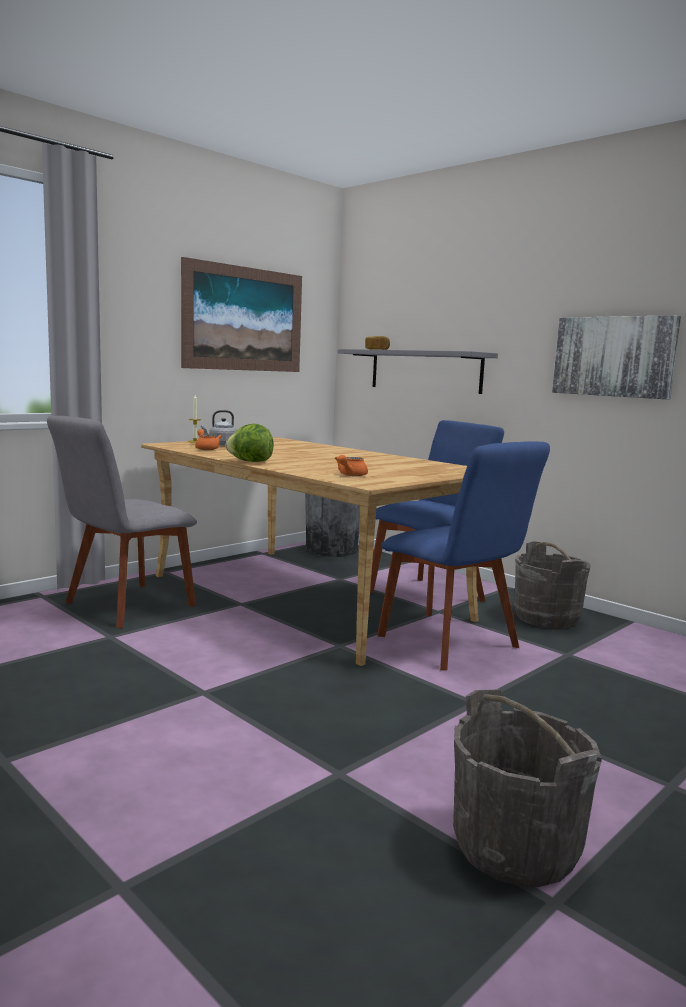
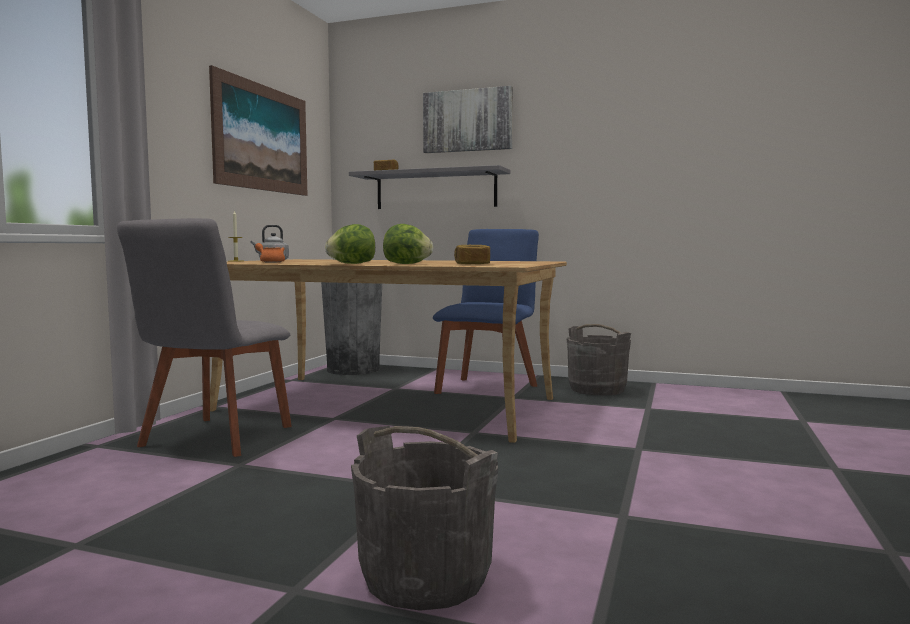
camera: 25 degrees left, 5 degrees down
(292, 468) = (406, 264): none -> lettuce
(350, 475) = (472, 264): orange teapot -> bread
(452, 644) = (559, 416): blue chair -> none
(515, 846) = (814, 527): grey bucket -> grey bucket (425, 577)
(614, 356) = (618, 166): picture -> picture (467, 121)

